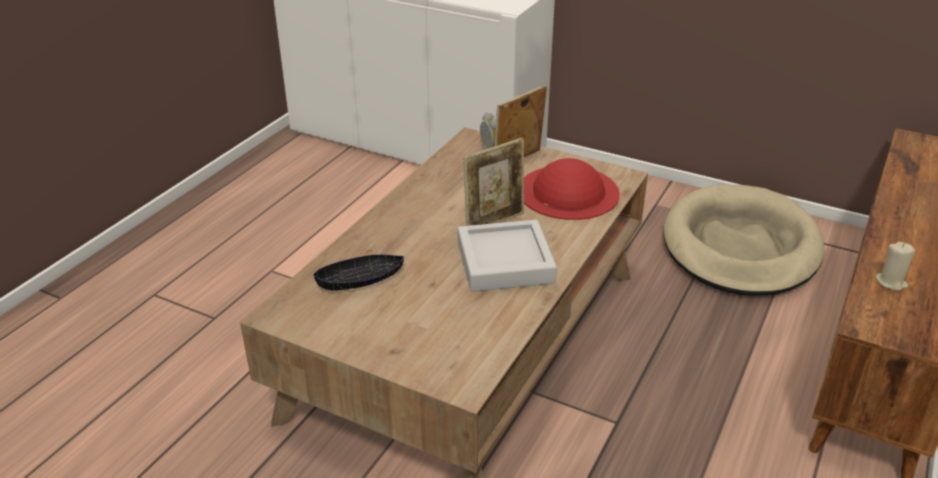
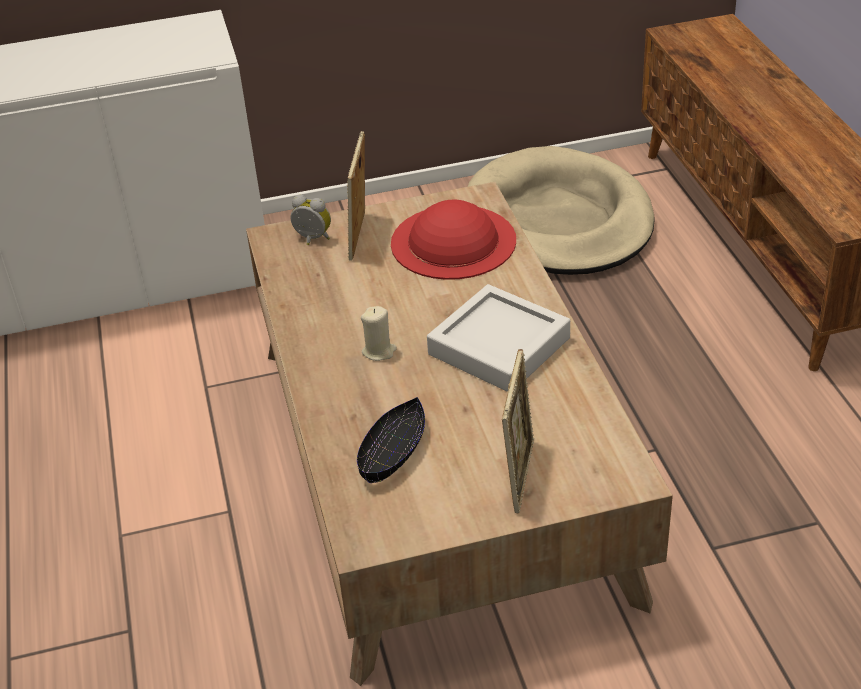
camera: 40 degrees left, 5 degrees up
(494, 222) = (430, 313): picture frame -> picture frame (519, 475)
(891, 282) = (816, 177): beige candle -> beige candle (379, 351)

